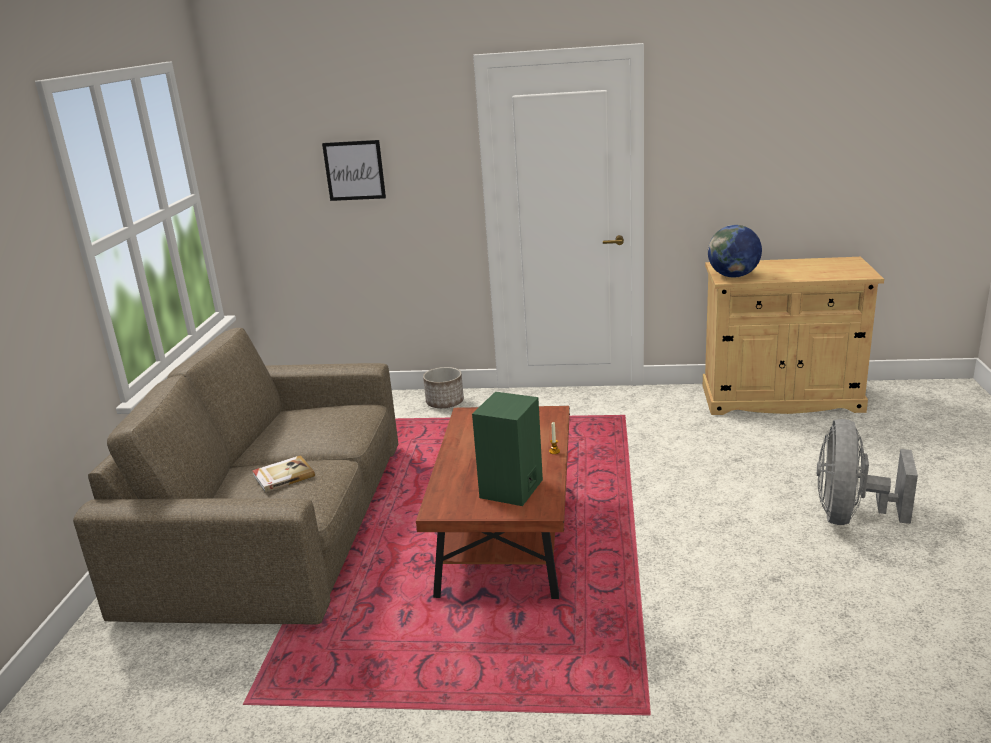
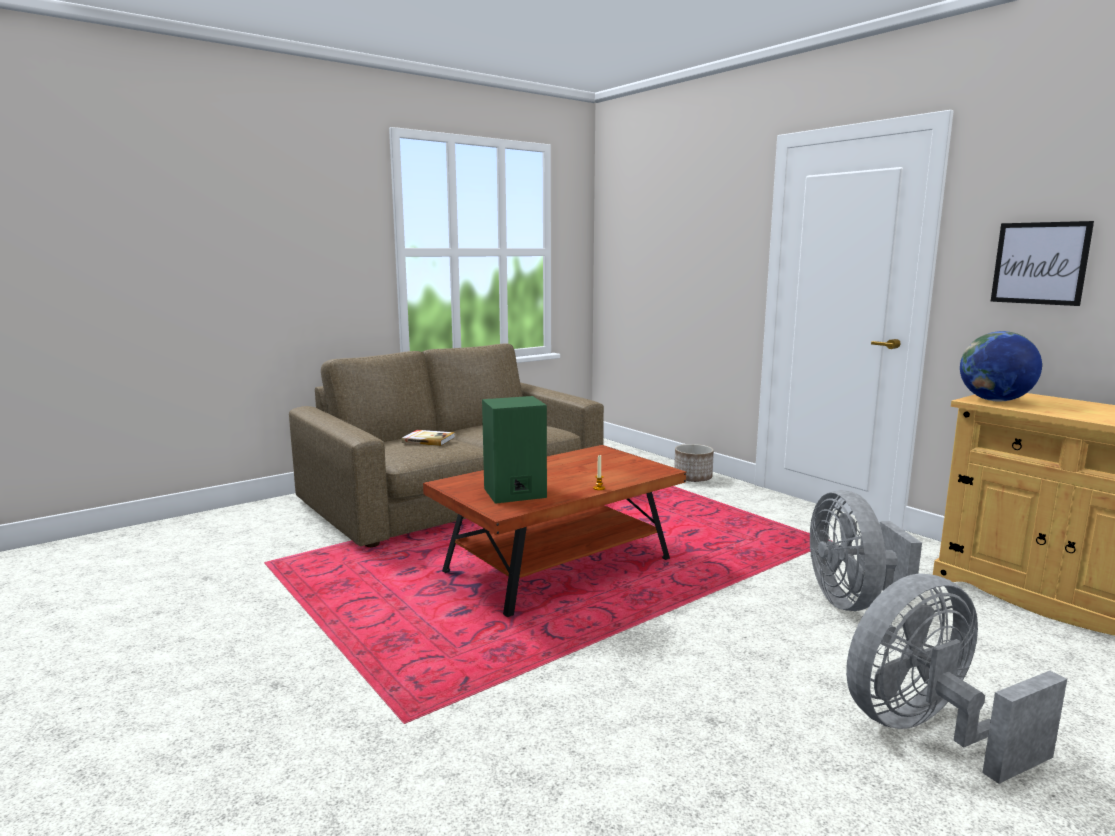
camera: 45 degrees right, 10 degrees down
(354, 170) = (673, 246): picture -> picture (1040, 263)
(704, 455) = (852, 601): none -> grey fan

